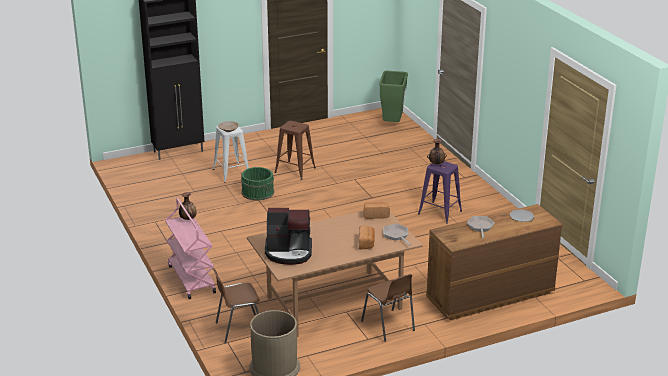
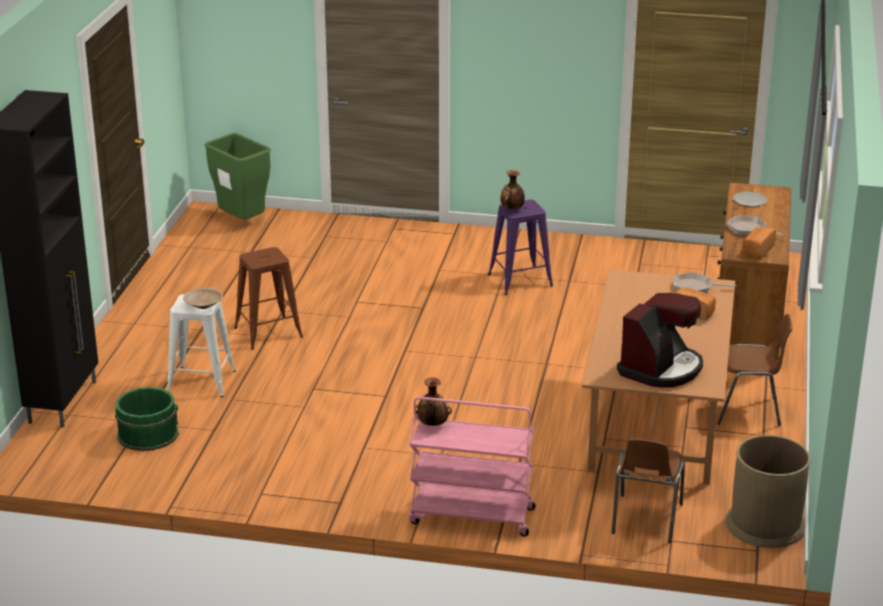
camera: 55 degrees left, 0 degrees up
(258, 192) = (291, 381): green bucket -> green bucket (148, 434)
(375, 215) = (627, 282): bread -> bread (757, 251)

